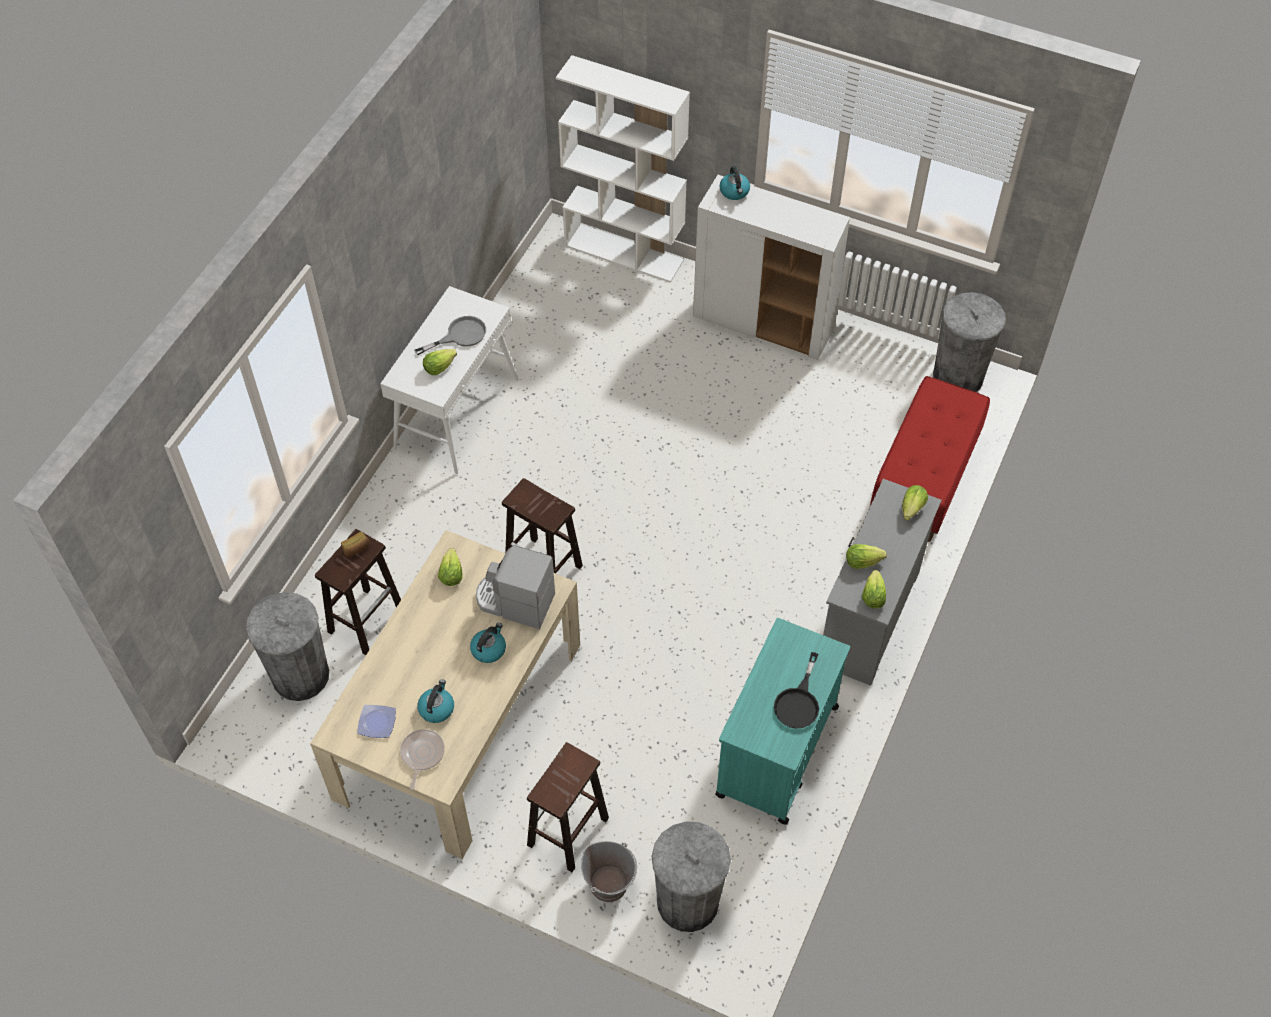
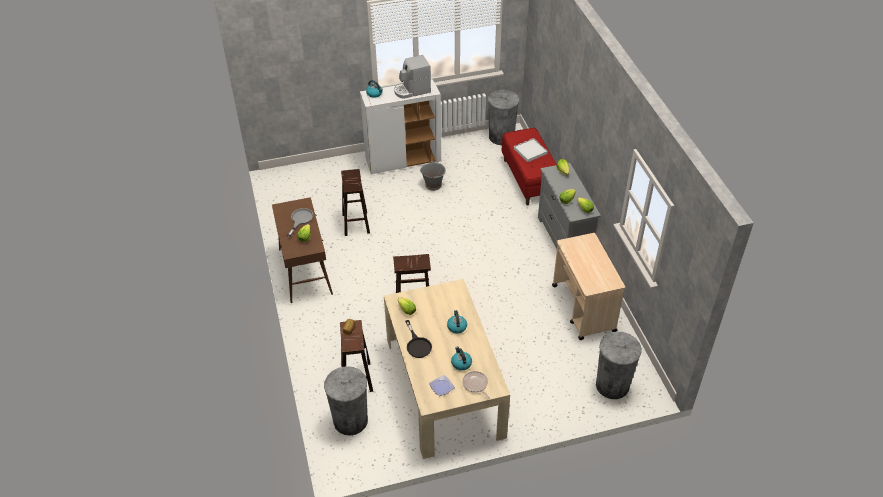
camera: 40 degrees left, 10 degrees down
(456, 413) = (305, 271): white console table -> brown console table
(514, 601) = (446, 302): coffee machine -> coffee machine (412, 90)
(567, 833) = (538, 396): brown stool -> brown stool (356, 224)
(609, 884) = (576, 402): grey bucket -> grey bucket (433, 185)
(624, 253) = (312, 167): white bookcase -> none
(776, 751) = (583, 308): turquoise cart -> beige cart
(798, 702) = (599, 263): black frying pan -> black frying pan (417, 344)
(934, 435) = (530, 151): none -> white tray

